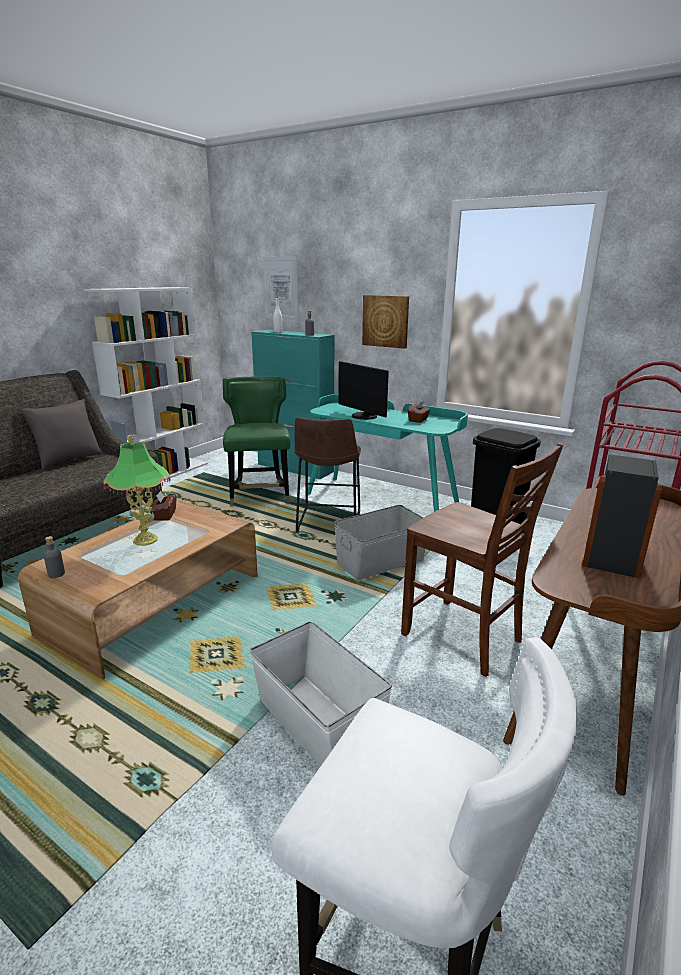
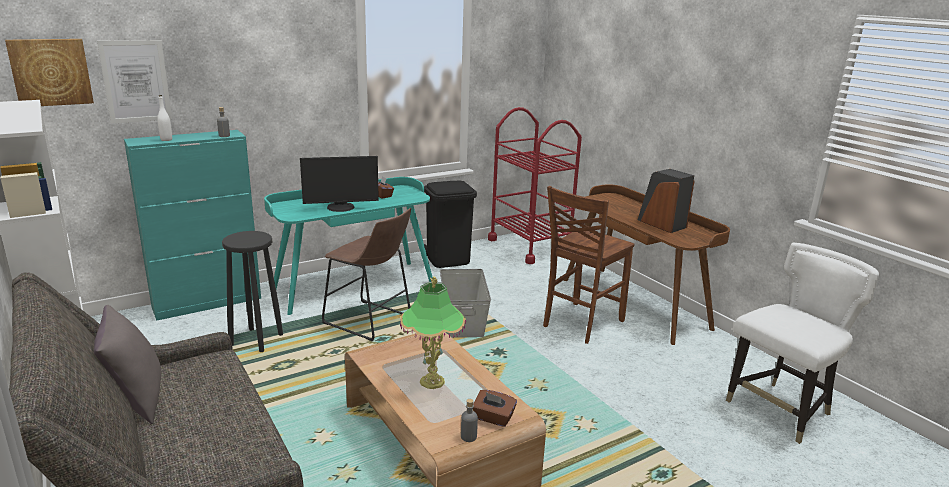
camera: 65 degrees left, 0 degrees up
(164, 515) = (380, 365): brown tissue box -> brown tissue box (493, 418)
(260, 496) = (257, 340): green chair -> black stool
(317, 724) = (636, 397): white storage box -> none
(385, 321) = (297, 106): picture -> picture (51, 72)
(464, 638) = (580, 323): brown chair -> brown chair turned 150 degrees clockwise

